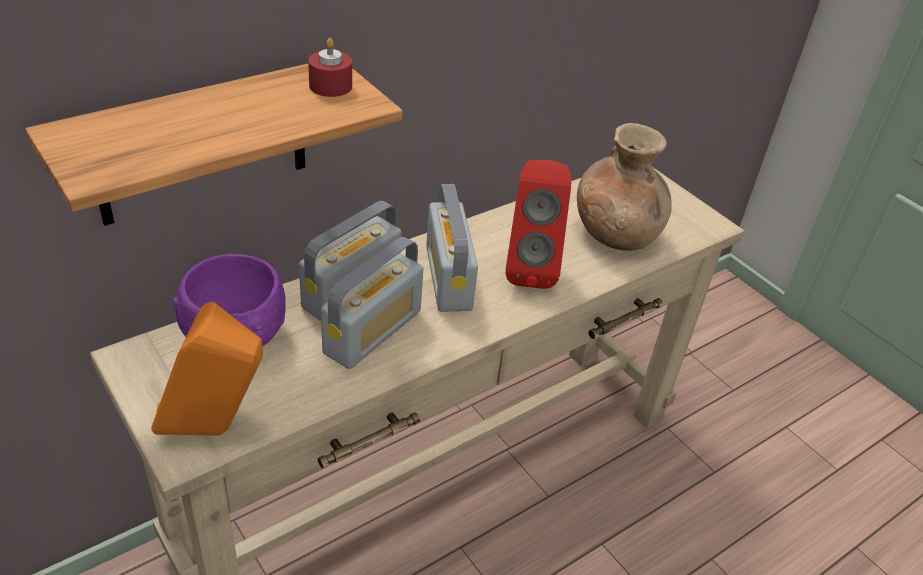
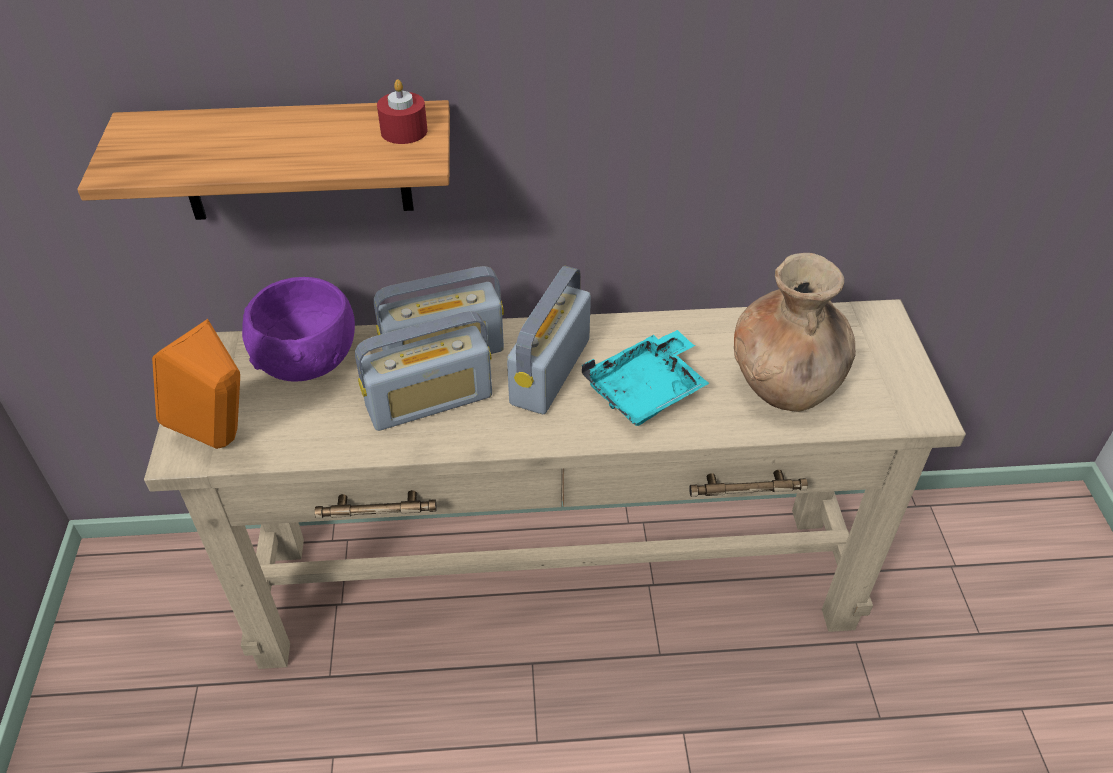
camera: 35 degrees right, 5 degrees up
(530, 268) = (647, 391): red speaker -> turquoise tray

